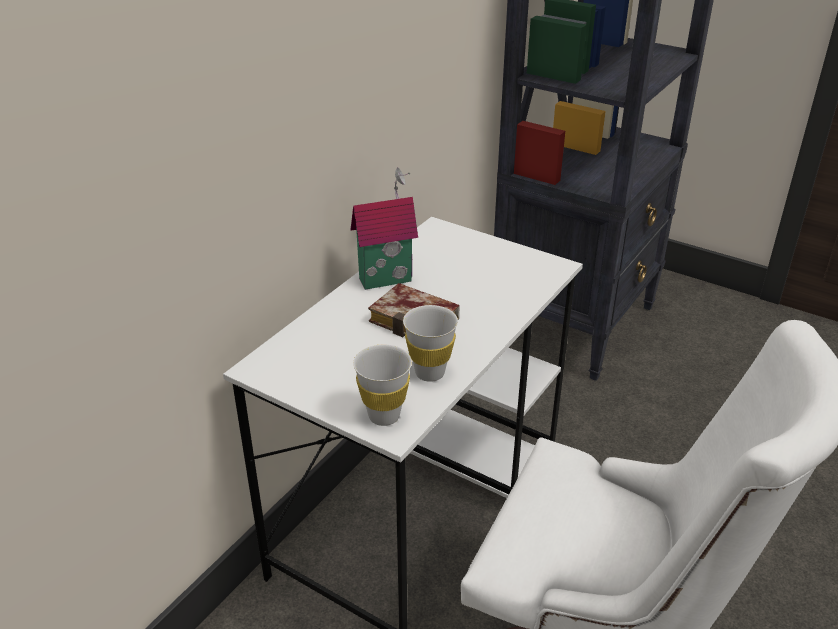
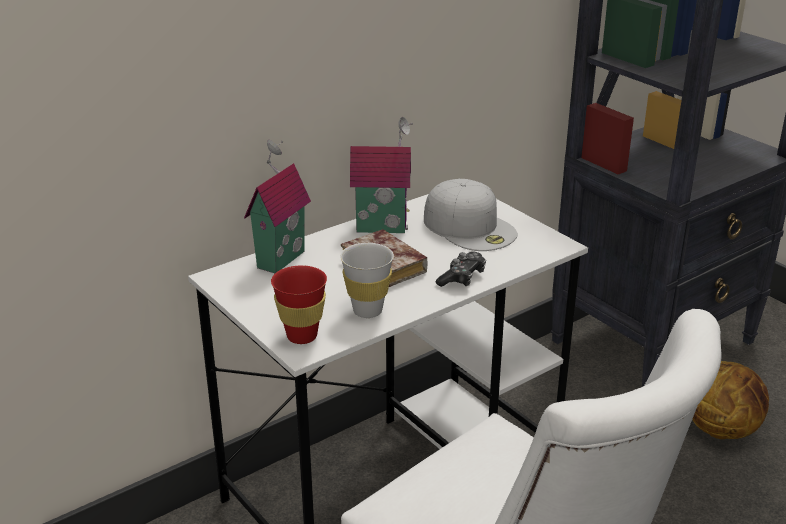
camera: 20 degrees right, 5 degrees down
(305, 334) = (278, 258): none -> toy house
(384, 416) = (302, 336): white cup -> red cup
(467, 263) = (470, 227): none -> white cap
(494, 318) = (462, 278): none -> game controller
(666, 391) = (722, 429): none -> basketball

